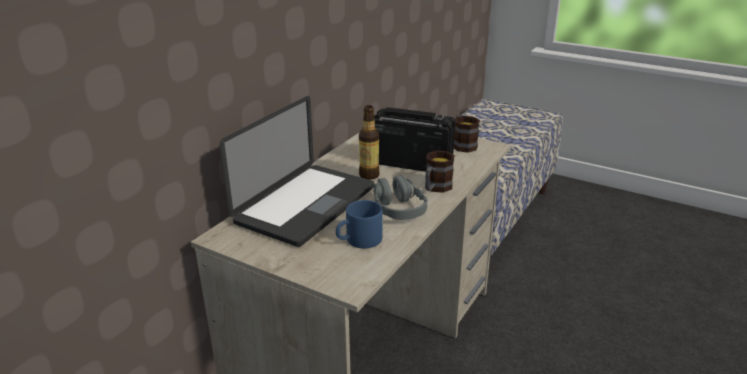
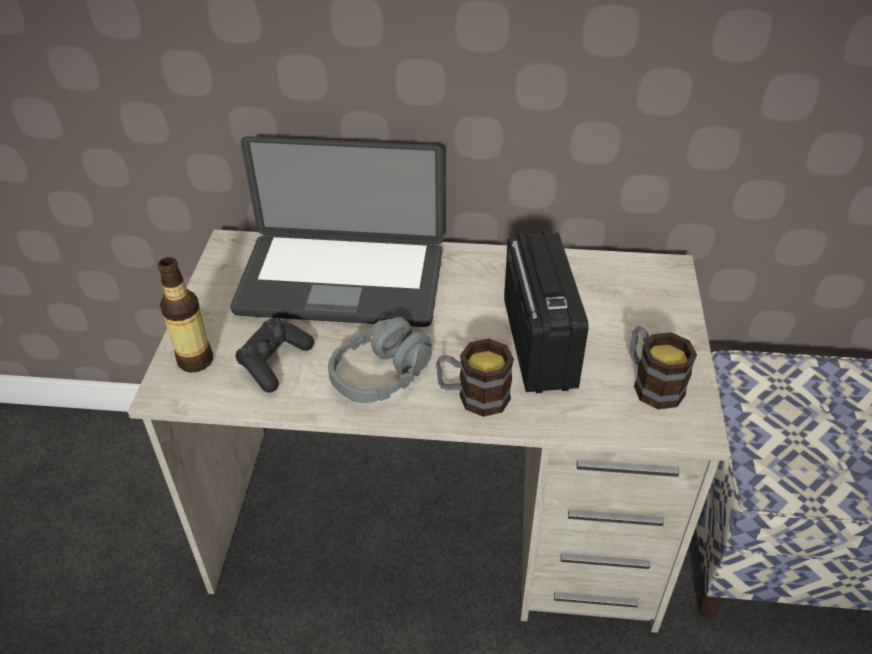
camera: 65 degrees right, 15 degrees up
(359, 241) = (274, 363): blue mug -> black game controller
(369, 175) = (465, 310): bottle -> bottle (195, 361)

